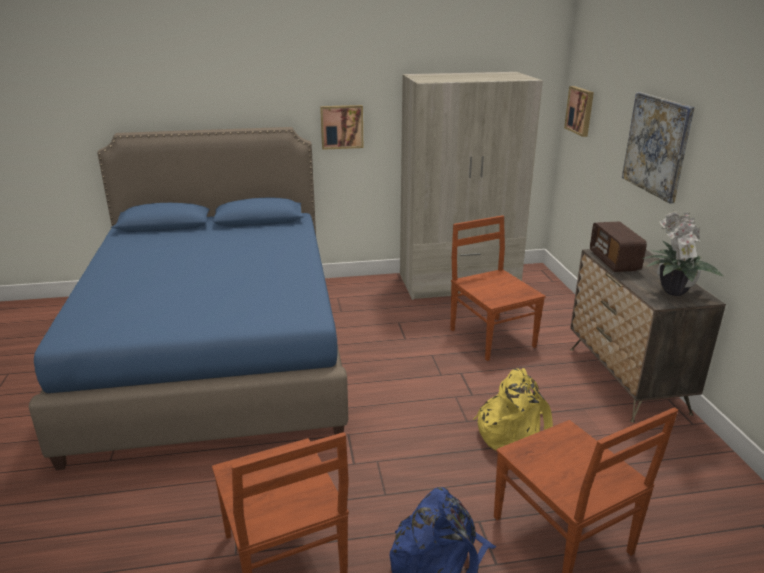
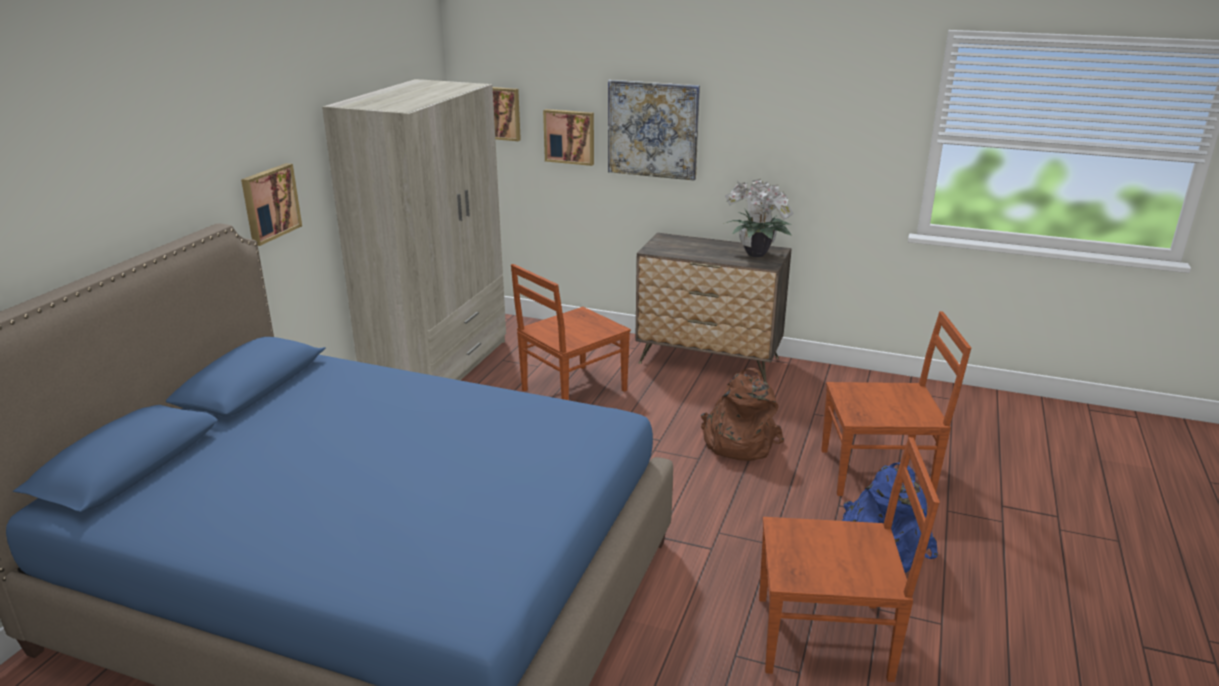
camera: 60 degrees left, 0 degrees up
(491, 337) = (572, 391): brown chair -> brown chair turned 45 degrees counterclockwise
(513, 433) = (737, 442): yellow backpack -> brown backpack
(611, 140) = (570, 136): none -> picture
(614, 261) = (677, 251): radio -> none

